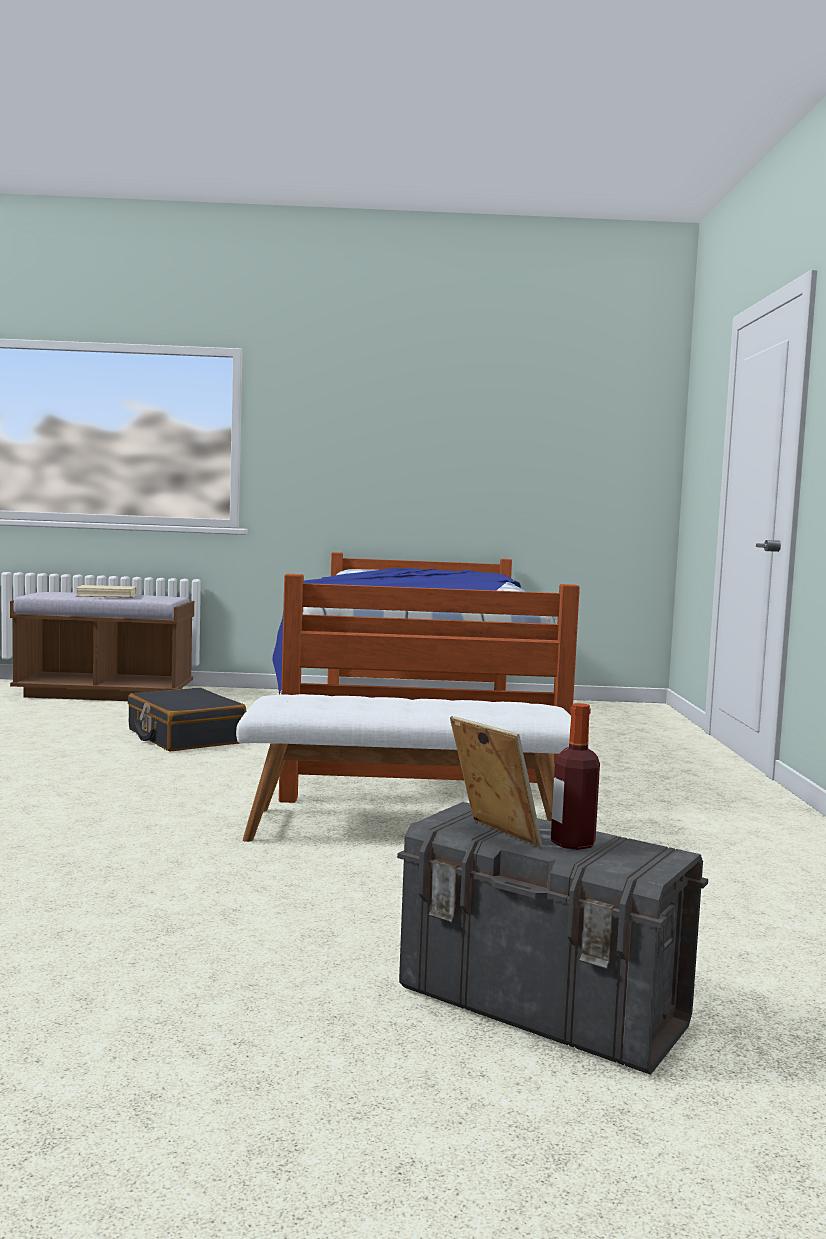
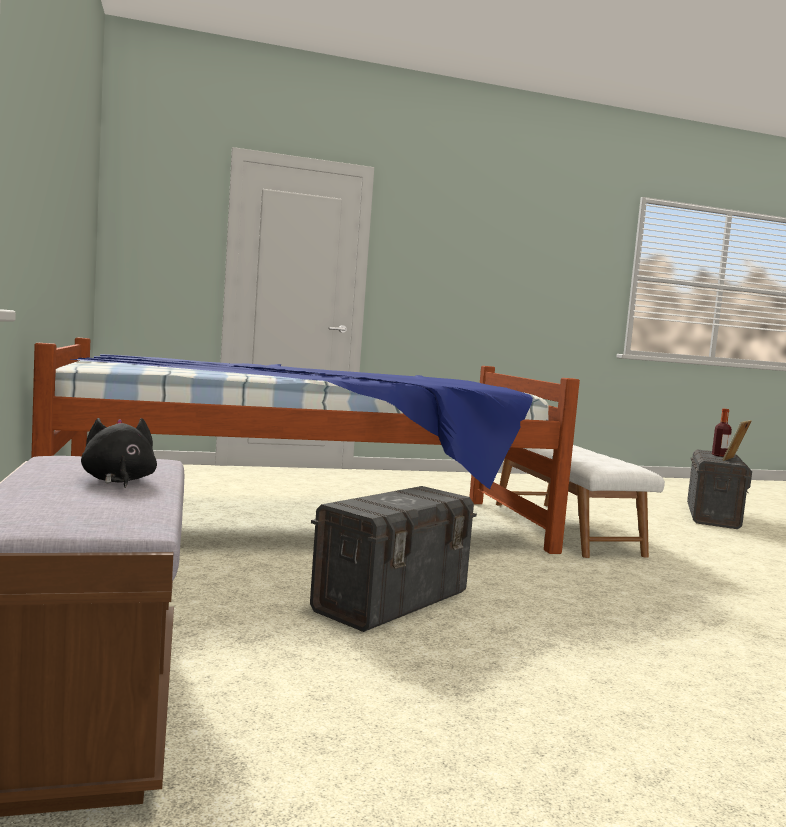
camera: 105 degrees left, 0 degrees up
(107, 595) = (118, 481): beige book -> black plush toy
(184, 737) = (392, 601): black suitcase -> grey storage box

